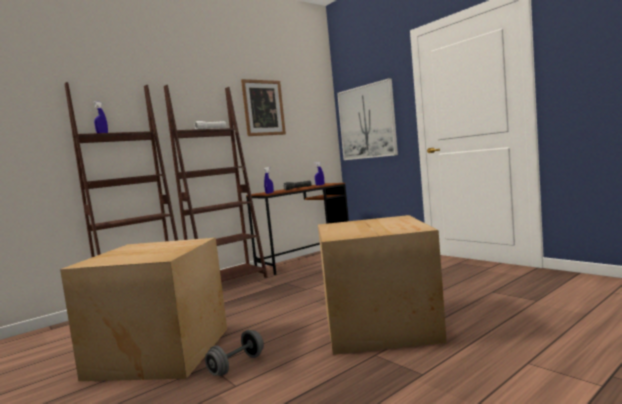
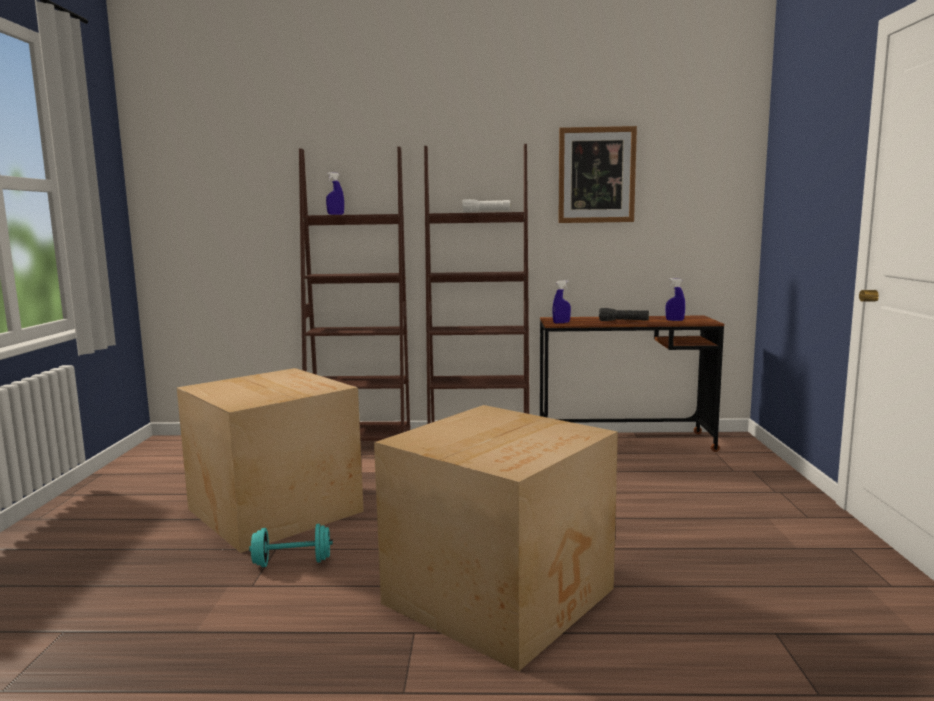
camera: 40 degrees right, 5 degrees up
(237, 365) = (292, 562): grey dumbbell -> turquoise dumbbell
(367, 122) = (797, 210): picture -> none

